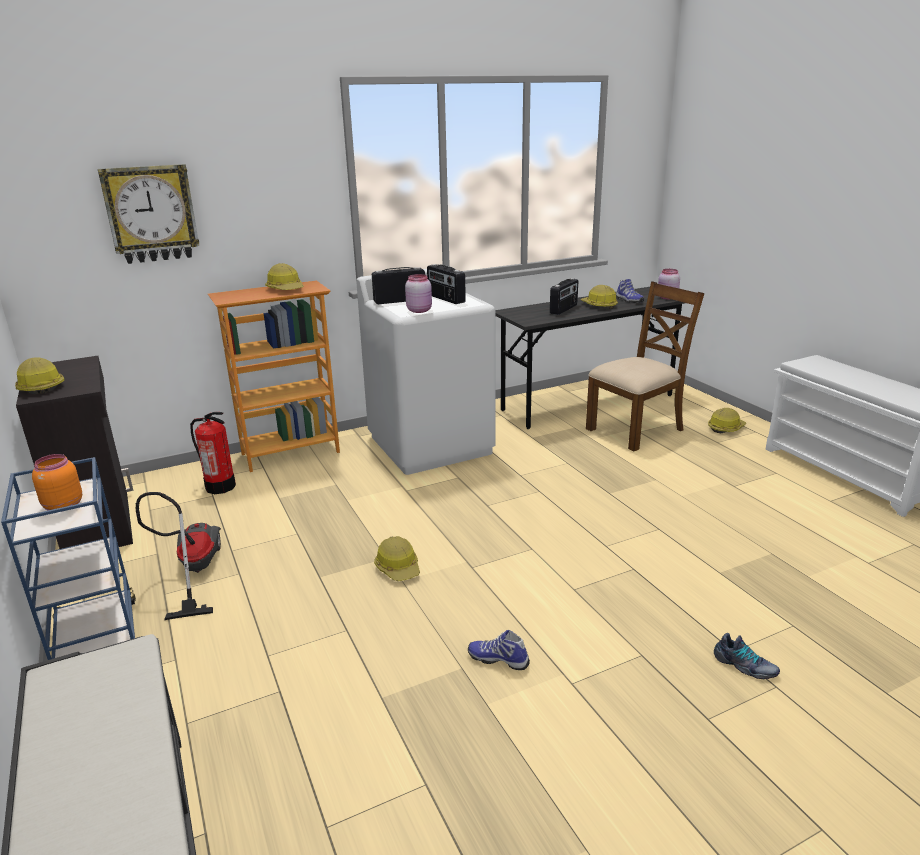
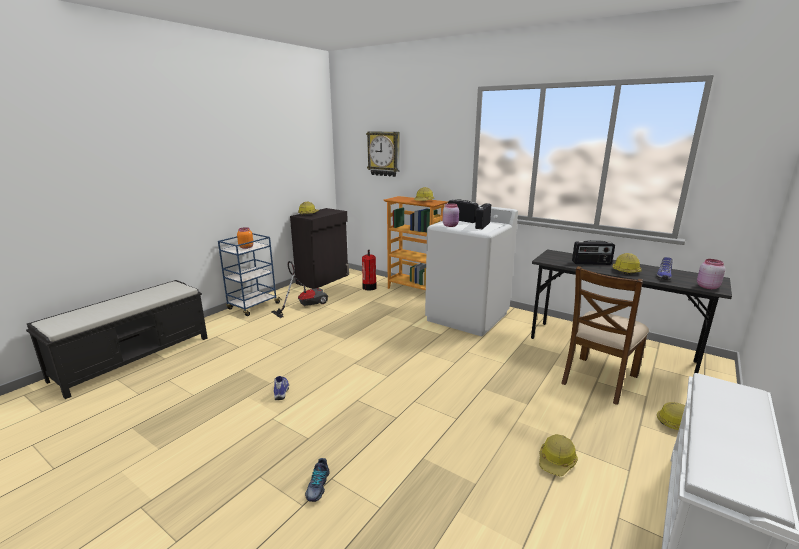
camera: 60 degrees right, 5 degrees down
(398, 568) = (339, 344): hard hat -> hard hat (556, 461)
(636, 429) = (598, 379): brown chair -> brown chair turned 105 degrees clockwise

